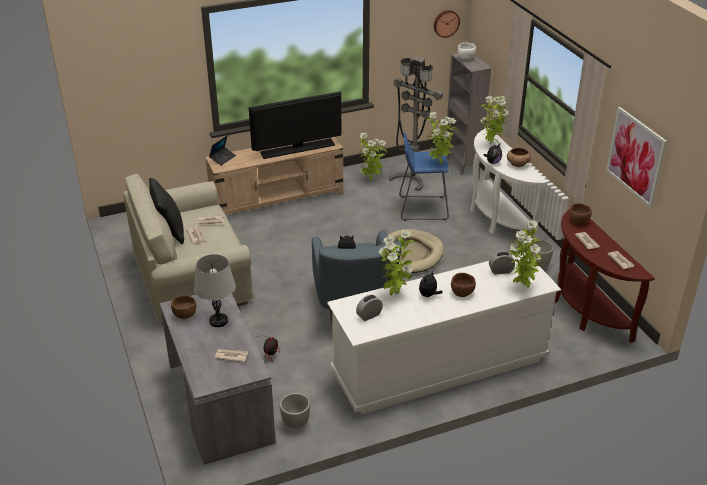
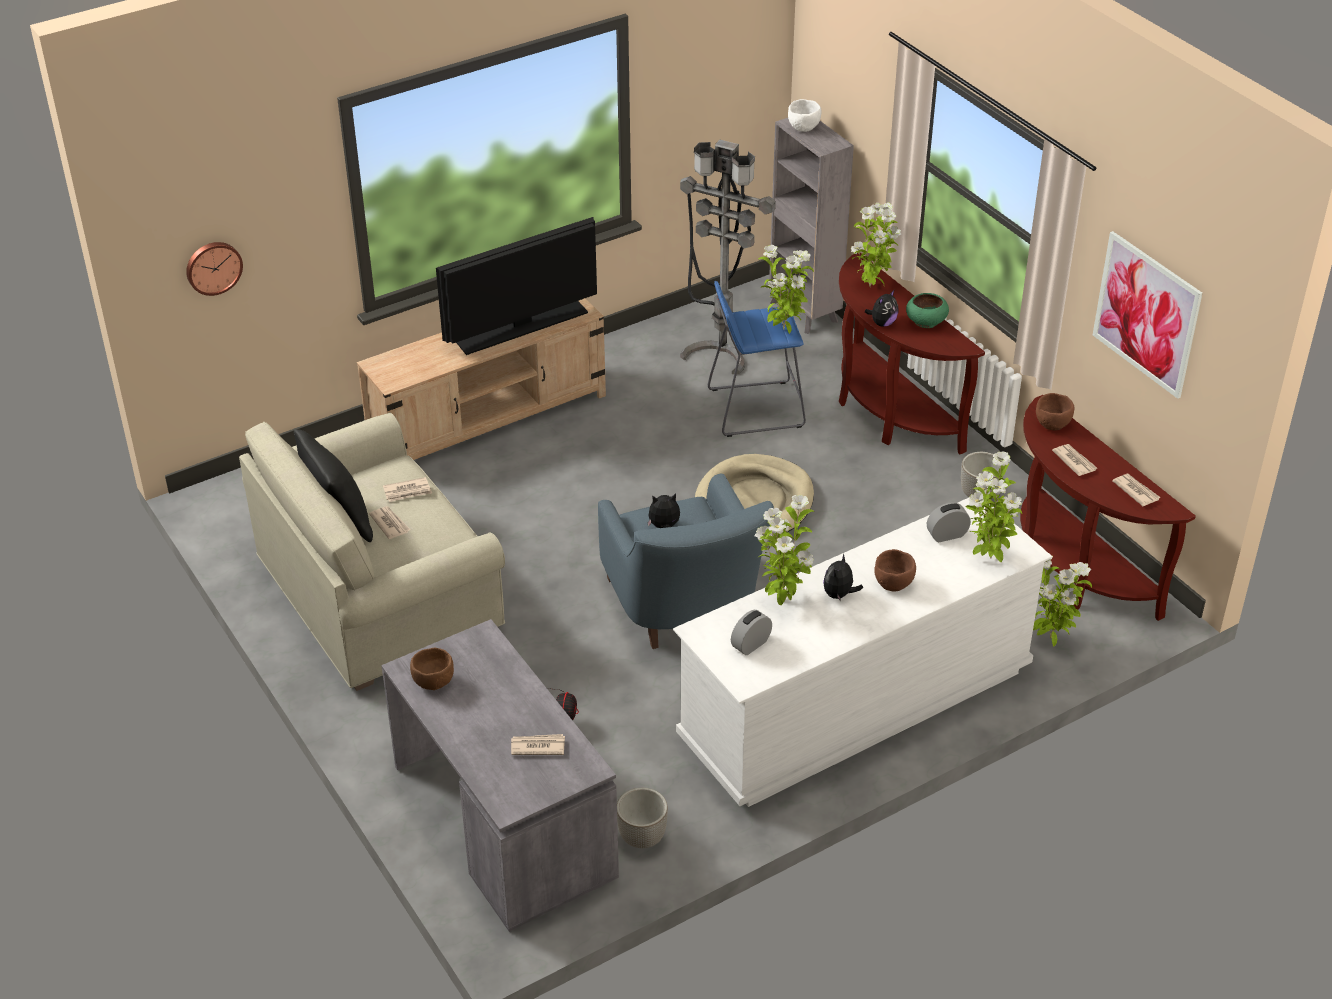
camera: 10 degrees left, 5 degrees up
(218, 321) = (495, 686): grey table lamp -> none
(222, 158) = (391, 362): laptop -> none
(371, 180) = (648, 361): potted plant -> potted plant (1050, 640)
(446, 23) = (759, 64): wall clock -> wall clock (213, 267)
(496, 217) = (888, 412): white console table -> brown console table
(517, 163) = (925, 321): brown bowl -> green bowl

